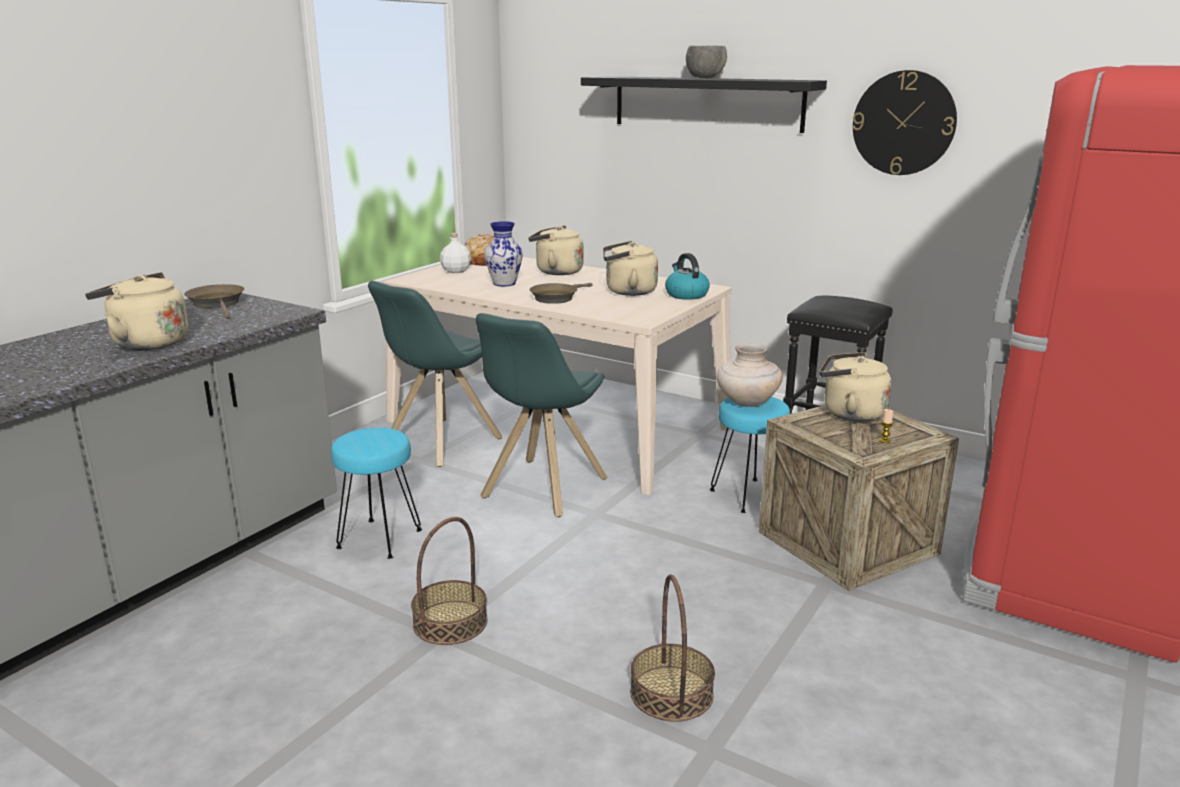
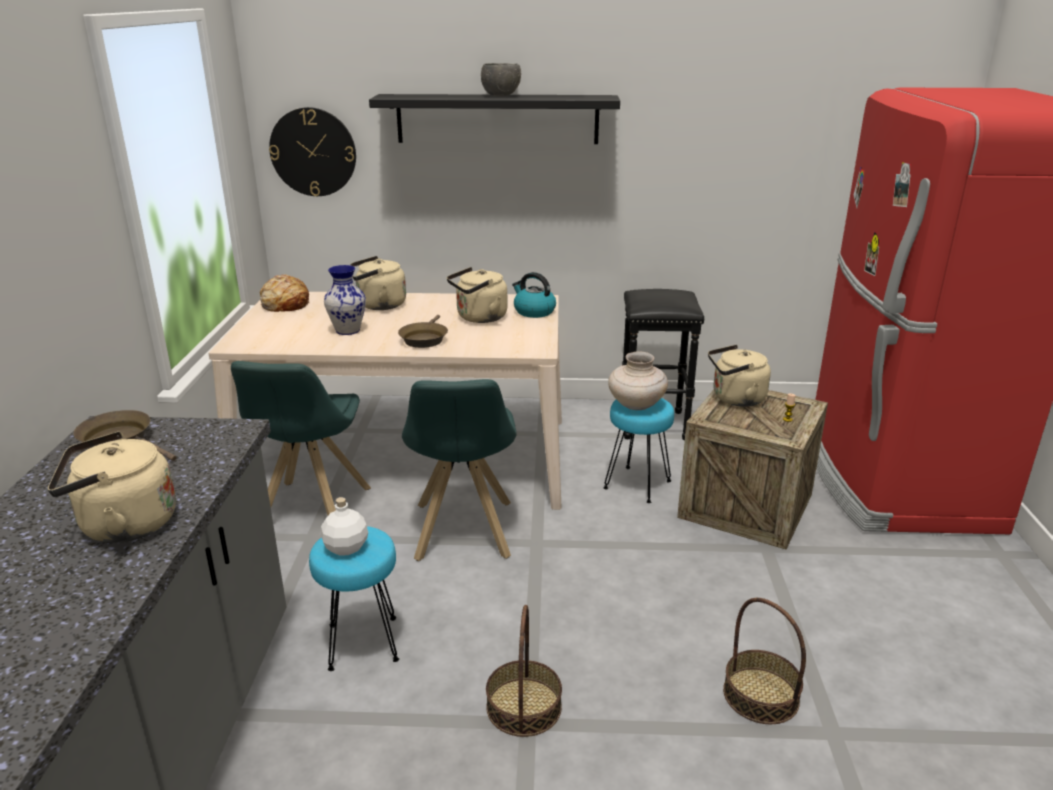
camera: 30 degrees left, 5 degrees up
(455, 271) = (272, 323): white bottle -> white bottle (345, 547)
(903, 123) = (688, 131): wall clock -> wall clock (313, 152)

